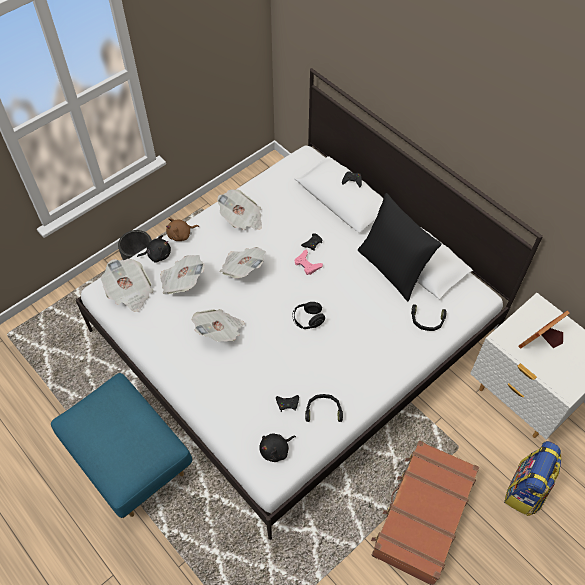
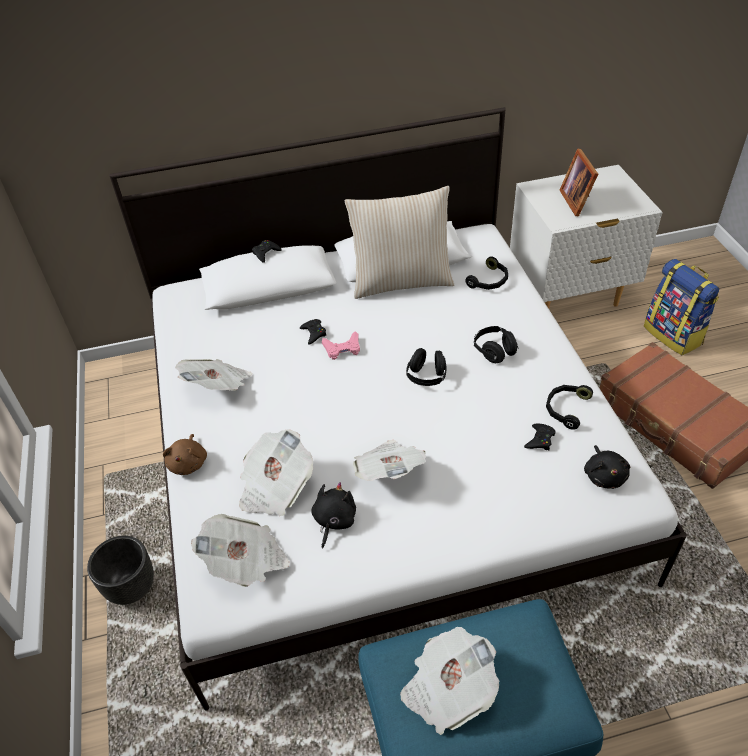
camera: 60 degrees left, 10 degrees down
(157, 255) = (201, 504): black plush toy -> black plush toy (334, 520)
(242, 268) = (302, 413): newspaper -> newspaper (447, 689)
(354, 350) = (494, 351): none -> black headphones
(392, 269) = (401, 281): black pillow -> beige pillow

